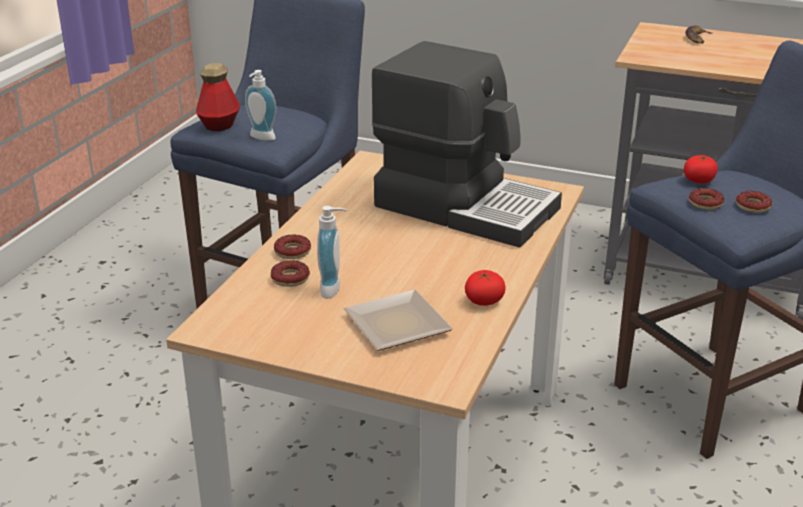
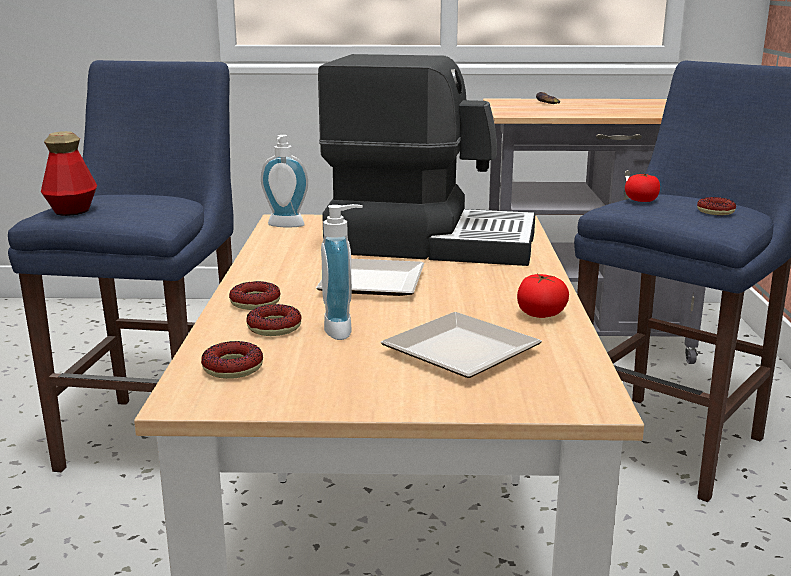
camera: 20 degrees left, 10 degrees down
(260, 138) = (133, 215): soap dispenser -> soap dispenser (285, 226)
(387, 248) = (375, 284): none -> plate
(705, 203) = (670, 214): donut -> donut (233, 368)

